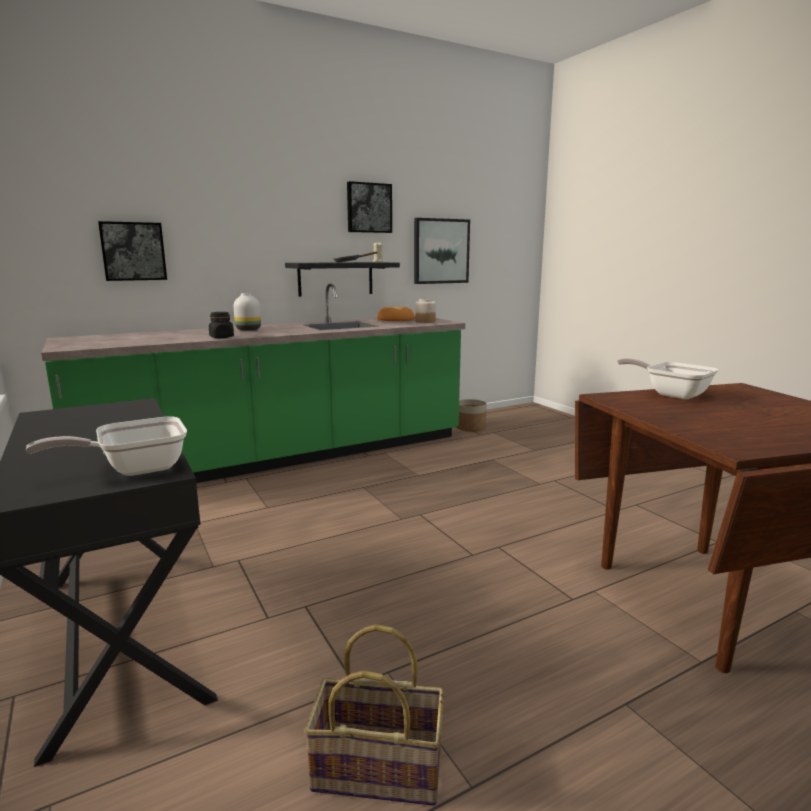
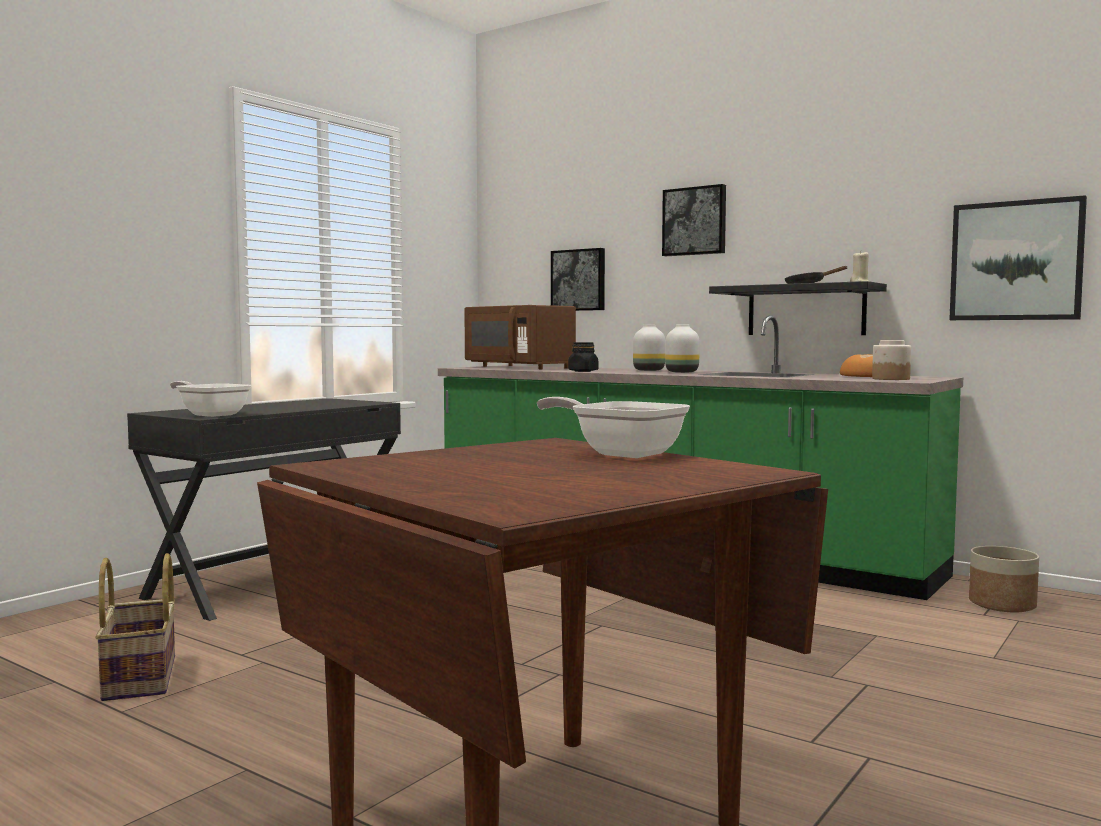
camera: 65 degrees right, 10 degrees down
(112, 339) = (519, 367): none -> brown microwave
(288, 329) = (683, 372): none -> white vase
(368, 208) = (867, 200): picture -> picture (695, 221)
(671, 394) = (620, 453): frying pan -> frying pan turned 75 degrees counterclockwise

